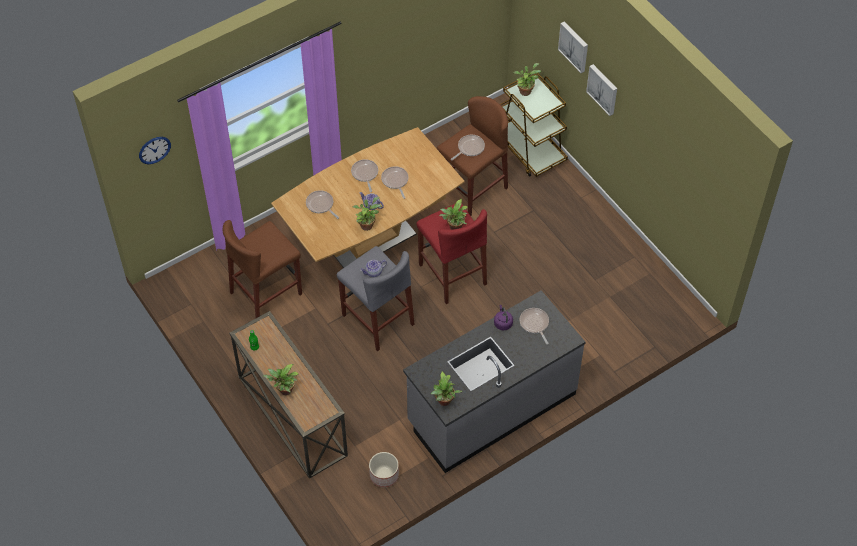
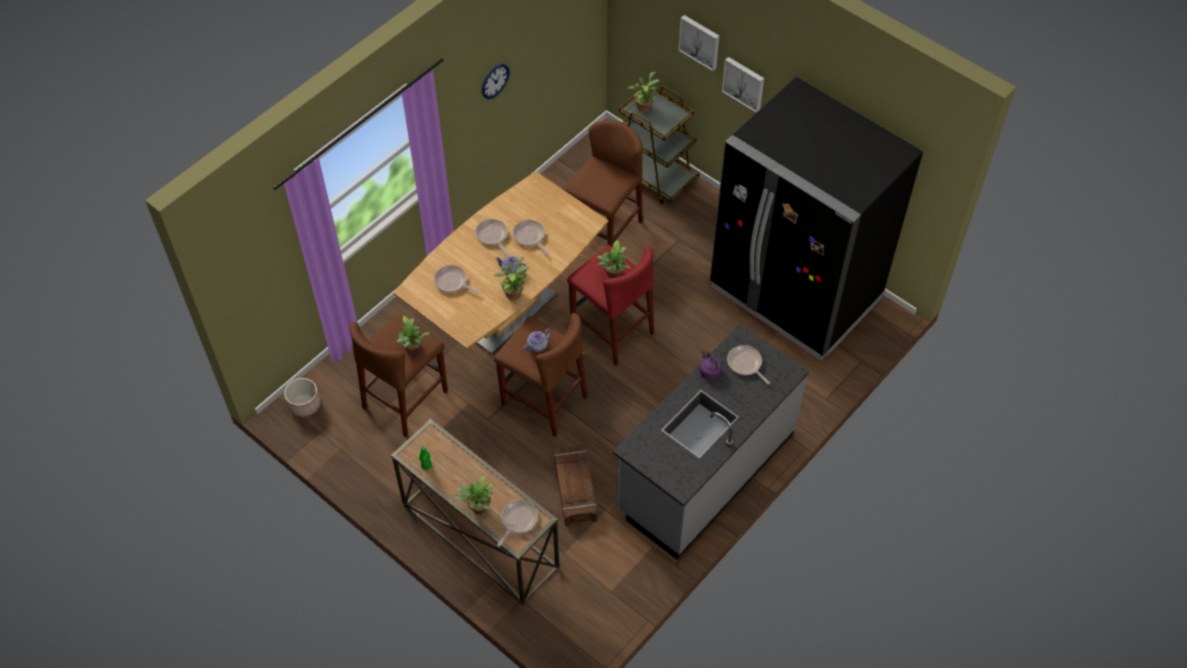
camera: 15 degrees left, 0 degrees up
(154, 150) = (251, 255): wall clock -> wall clock (495, 81)
(377, 319) = (544, 400): grey stool -> brown stool
(379, 396) = (574, 488): none -> crate
(384, 475) = (608, 580): planter -> planter (305, 405)
(444, 402) = (673, 478): potted plant -> potted plant (413, 350)
(469, 148) = (601, 183): frying pan -> frying pan (517, 520)
(617, 277) = (795, 293): none -> black fridge

